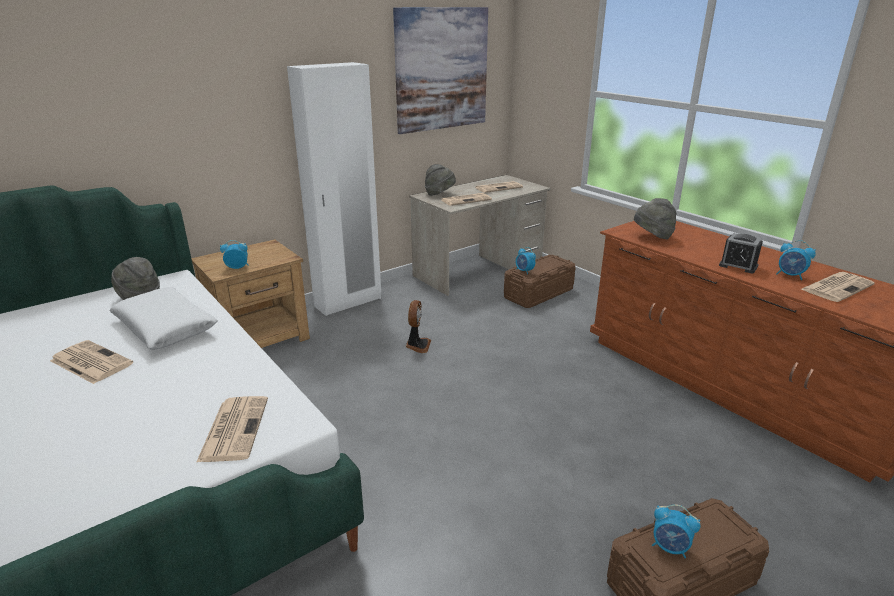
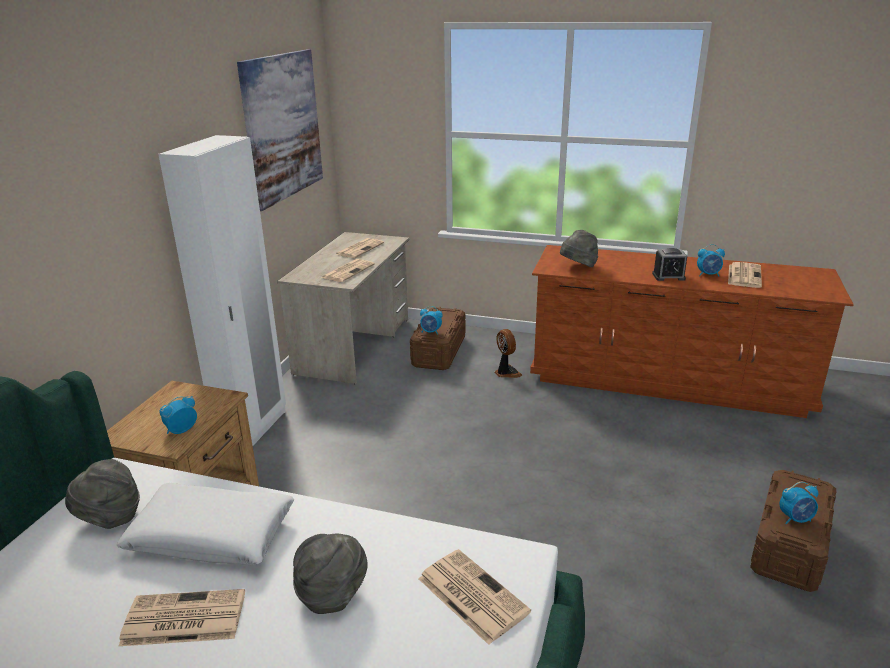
camera: 35 degrees left, 0 degrees up
(417, 345) = (387, 447): fan -> fan (506, 373)
(439, 194) = (309, 271): grey hat -> grey hat (332, 594)

